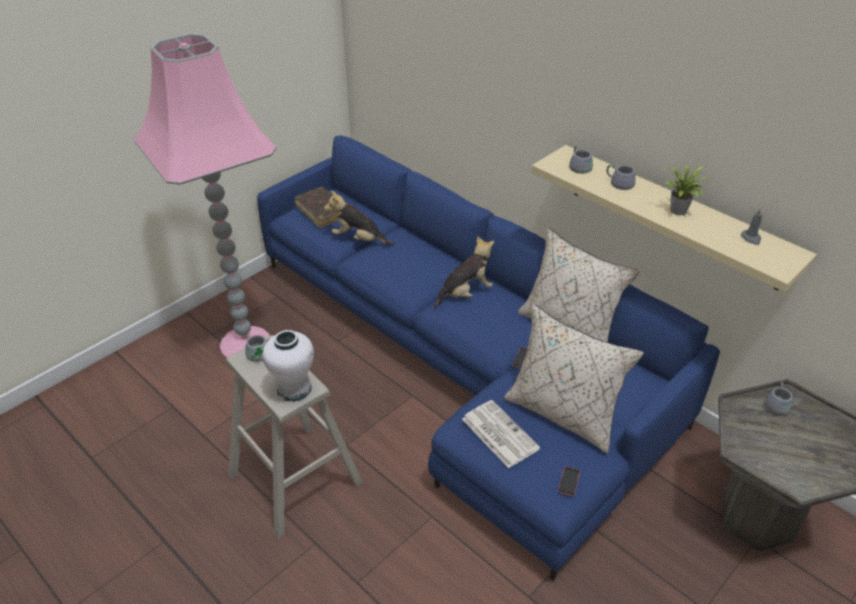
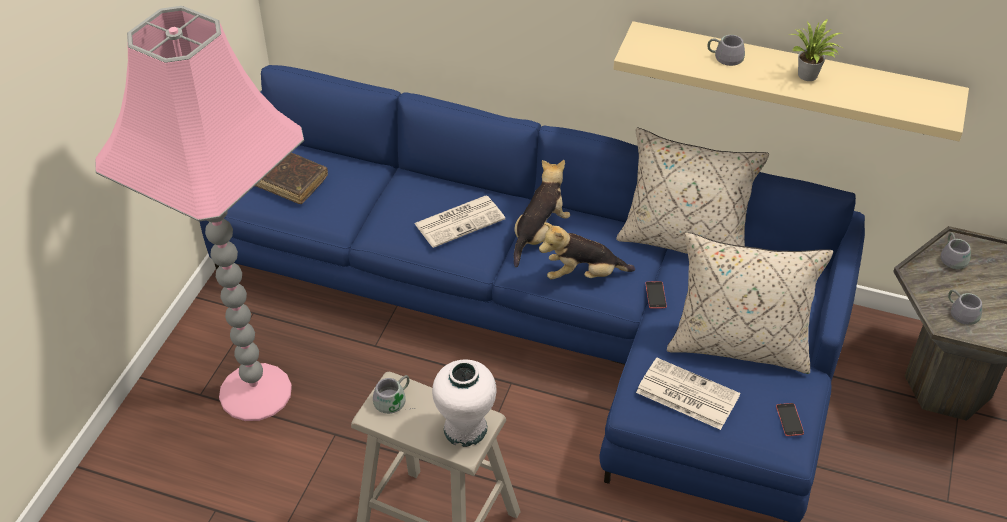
camera: 25 degrees left, 5 degrees up
(359, 239) = (362, 204): plush toy -> plush toy (583, 275)
(415, 268) = (460, 221): none -> newspaper
(581, 166) = (670, 46): grey mug -> grey mug (963, 311)
(751, 238) = (898, 88): grey candle -> none

